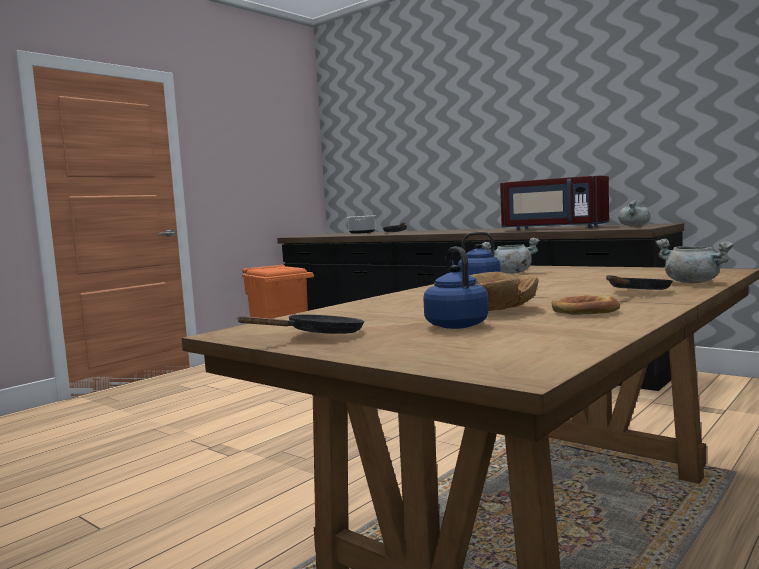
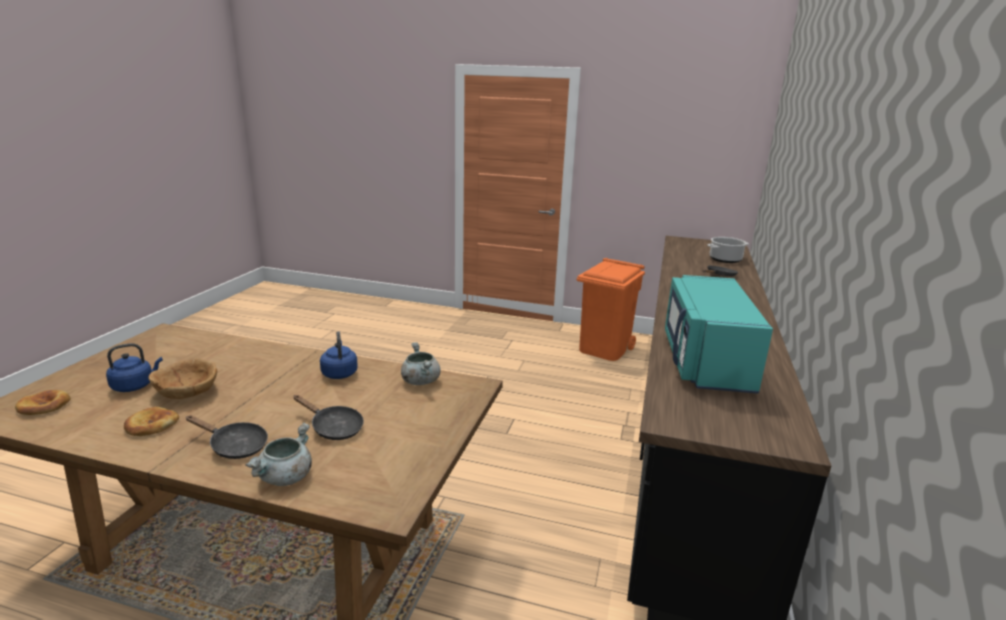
camera: 65 degrees right, 15 degrees up
(319, 335) = (134, 354): black frying pan -> black frying pan (333, 428)
(501, 350) = (44, 406): none -> bread
(553, 228) = (704, 362): red microwave -> turquoise microwave
(634, 226) = (735, 418): grey cooking pot -> none

